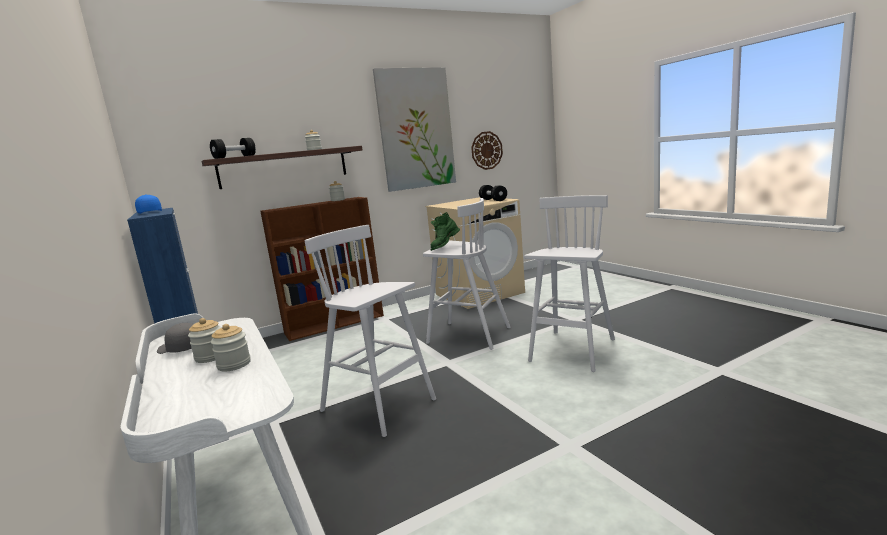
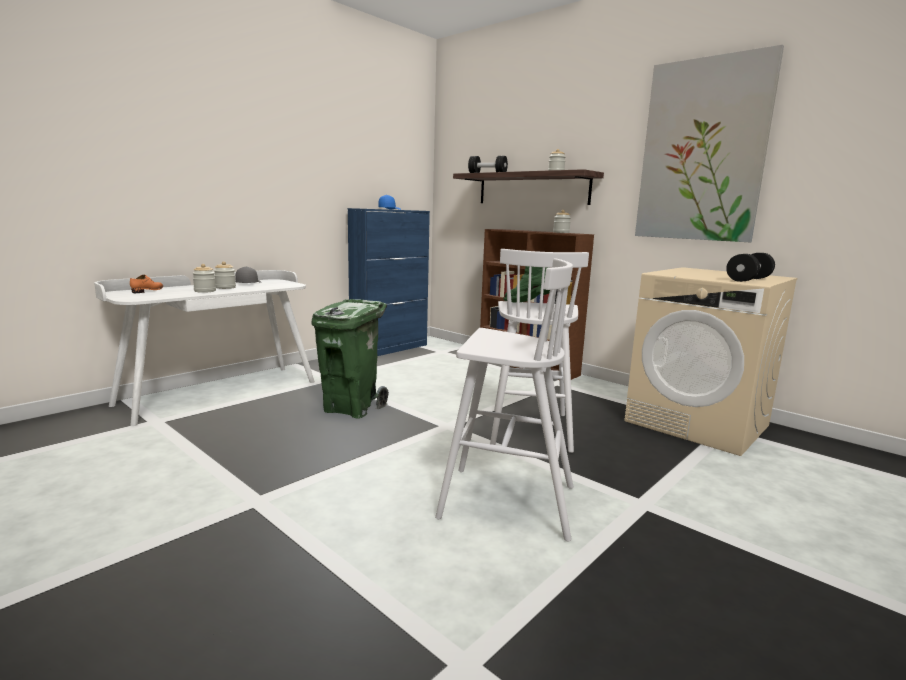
camera: 70 degrees right, 0 degrees up
(177, 409) = (148, 290): none -> orange shoe
(380, 406) = (351, 408): white stool -> green trash can
(486, 150) = (846, 195): wall clock -> none

